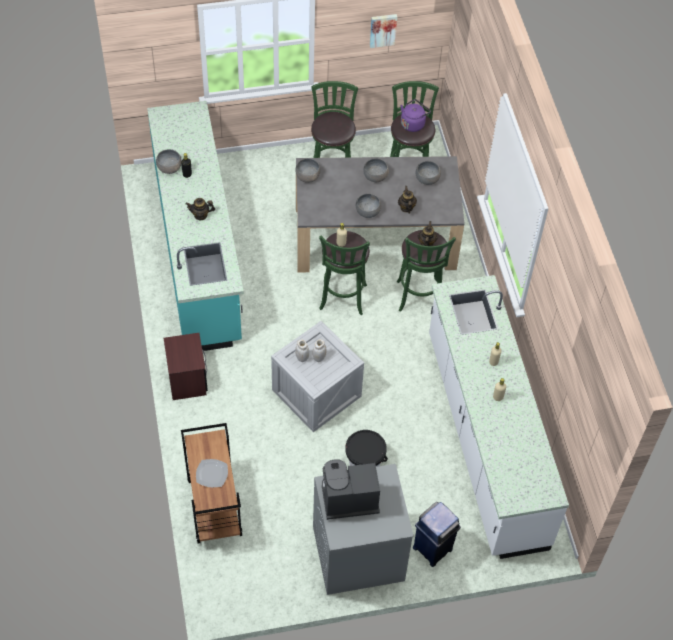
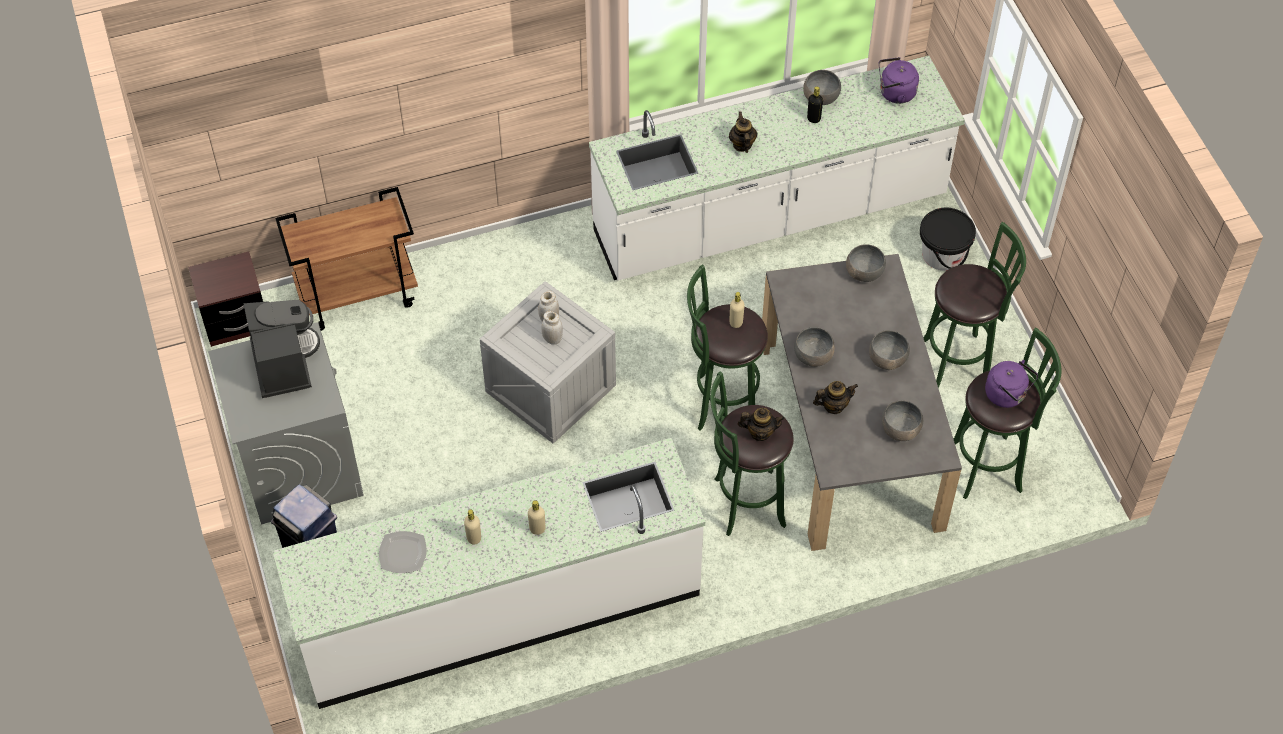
camera: 85 degrees right, 0 degrees up
(175, 130) = (895, 93): none -> purple kettle
(187, 379) = (551, 237): brown nightstand -> brown nightstand (235, 320)
(198, 252) = (770, 217): turquoise counter -> white counter
(212, 474) = (340, 234): plate -> plate (402, 554)
(364, 462) = (444, 458): black bucket -> black bucket (943, 254)
(382, 29) = (1113, 270): picture -> none

